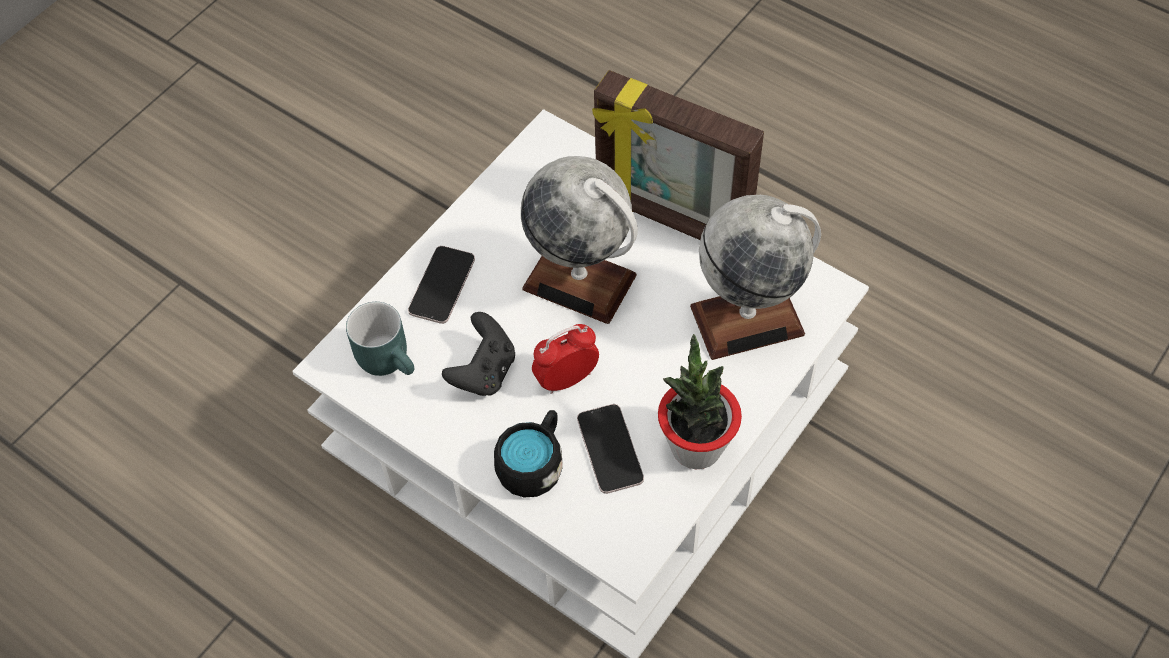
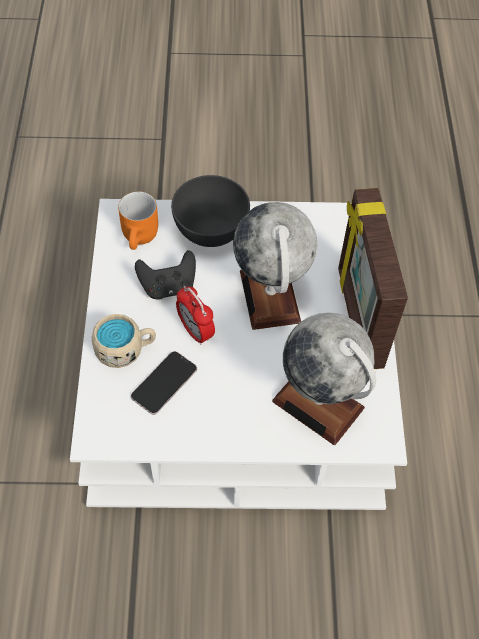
camera: 50 degrees right, 0 degrees up
(391, 359) = (142, 237): turquoise mug -> orange mug
(442, 285) = (210, 230): phone -> grey bowl
(534, 463) = (125, 349): black mug -> beige mug
(567, 379) = (195, 331): alarm clock -> alarm clock turned 150 degrees counterclockwise
(696, 447) = (201, 429): potted plant -> none

